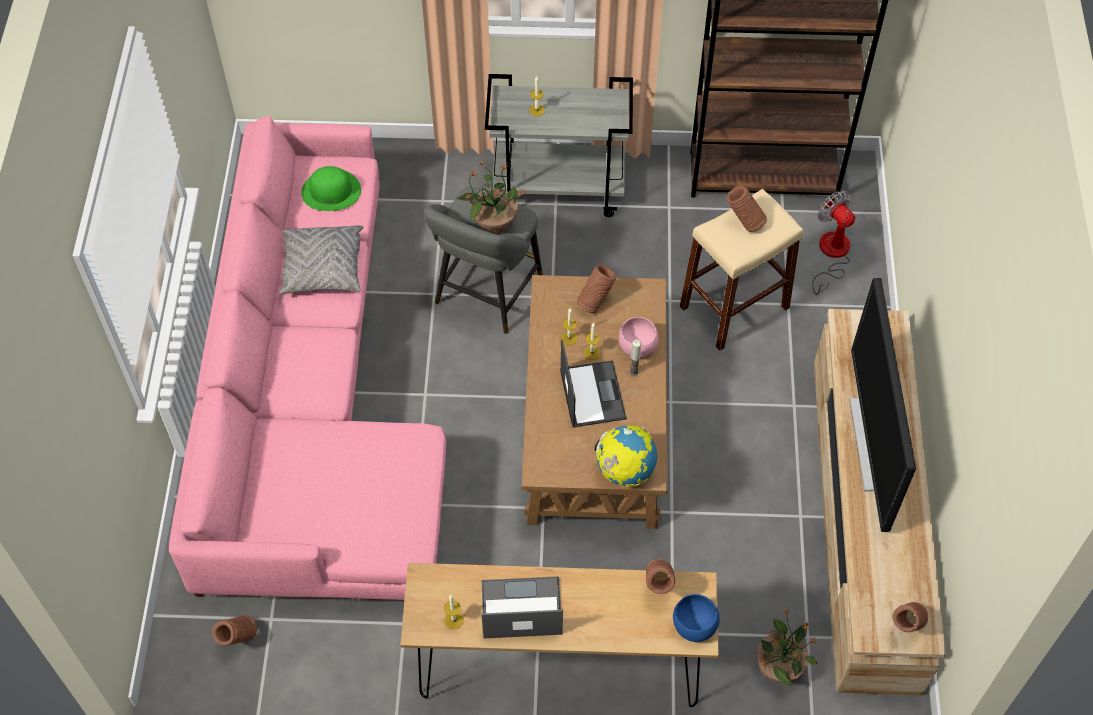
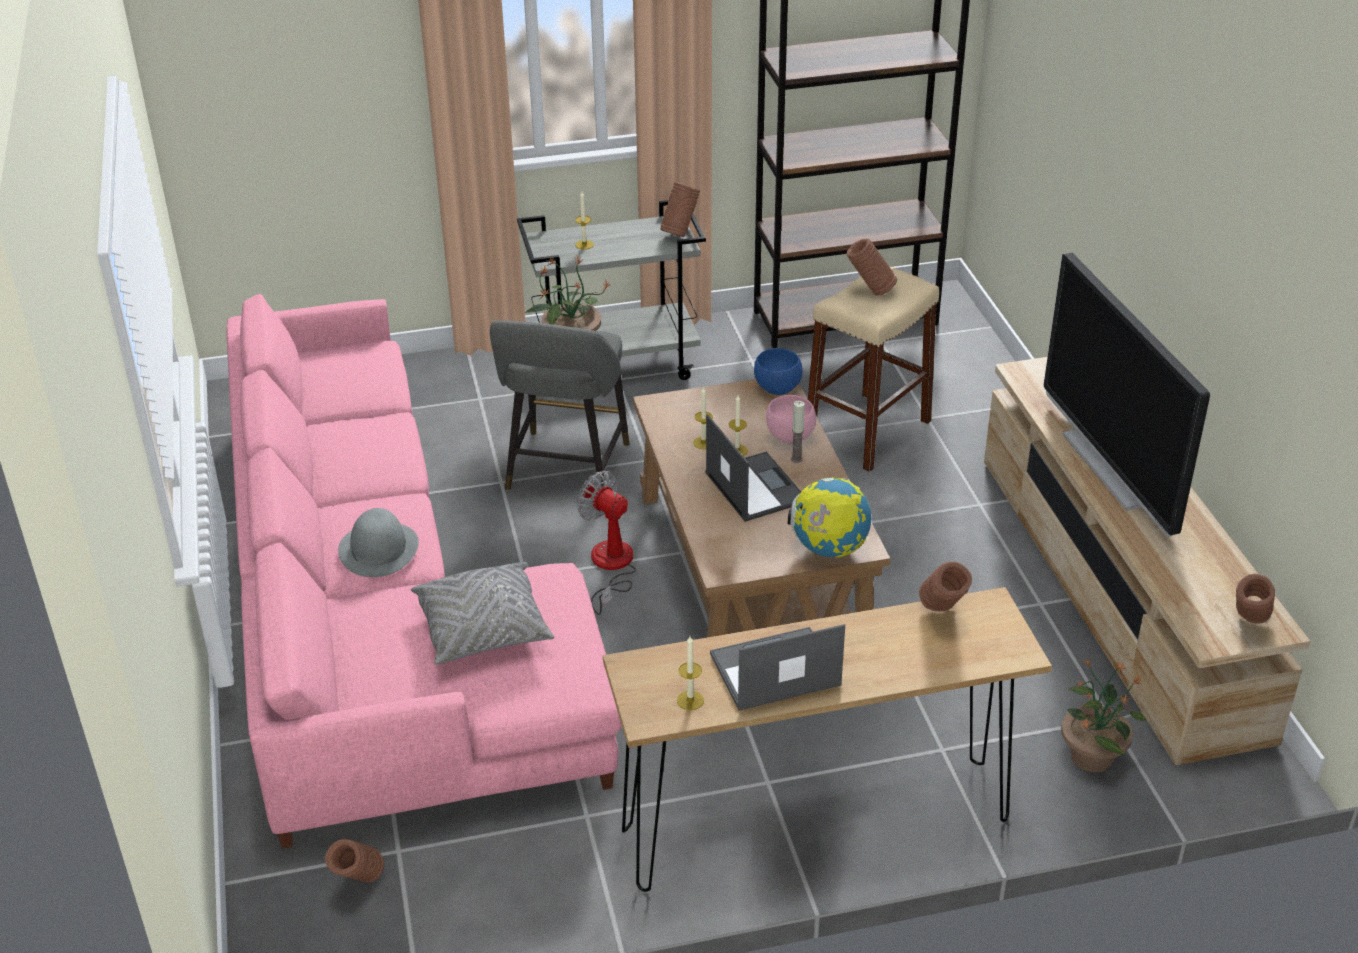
camera: 15 degrees left, 20 degrees down
(304, 382) = (378, 548): none -> grey hat
(323, 269) = (366, 441): grey pillow -> grey pillow (484, 630)
(331, 191) = (352, 371): green hat -> none
(595, 302) = (721, 407): brown vase -> brown vase (679, 233)
(694, 627) = (1006, 644): blue bowl -> blue bowl (777, 389)
(831, 254) = (955, 369): fan -> fan (610, 567)

